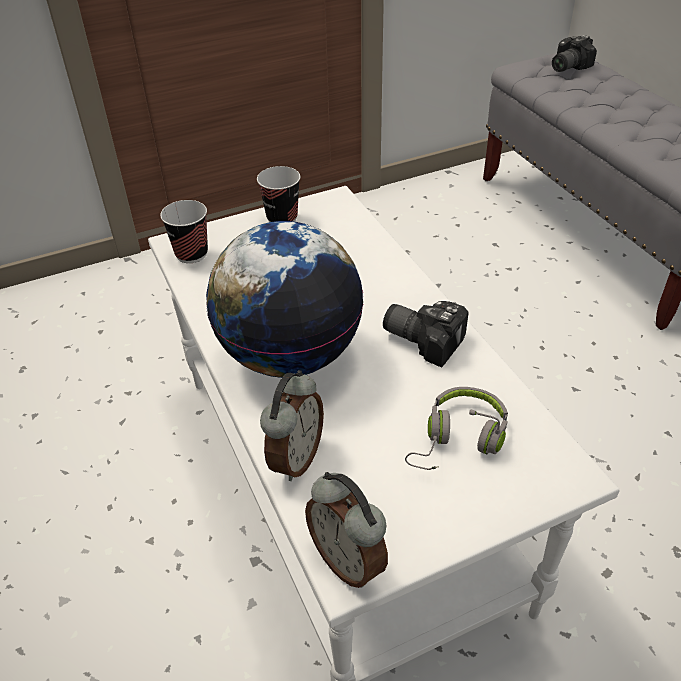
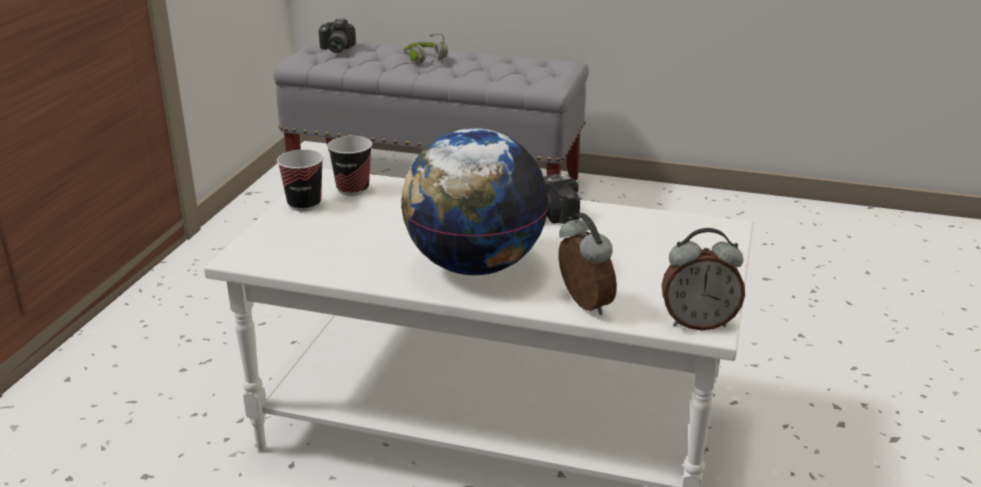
camera: 50 degrees left, 15 degrees down
(191, 254) = (272, 256): cup -> cup (353, 189)
(459, 439) = (649, 245): grey headphones -> grey headphones (426, 61)

